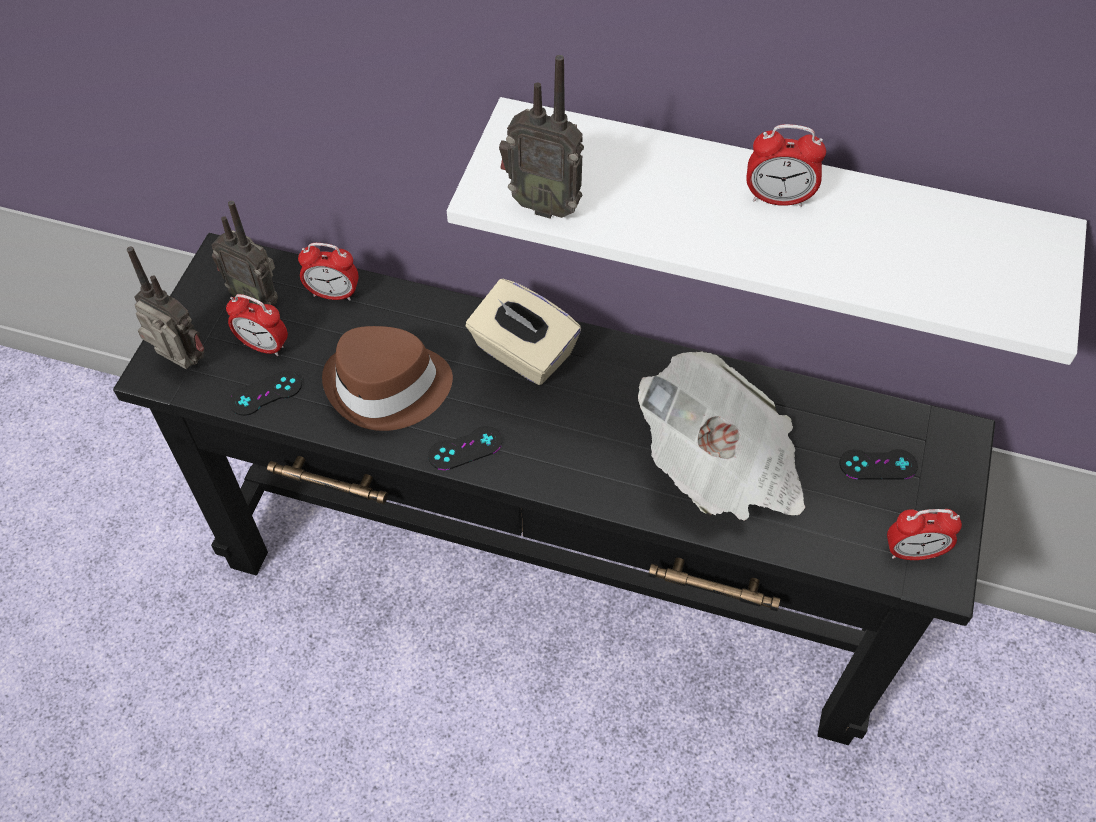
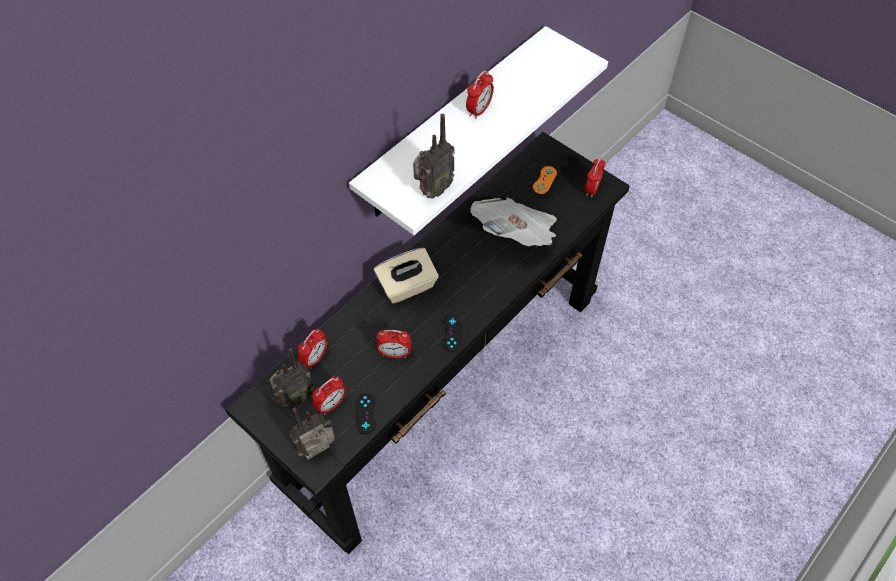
camera: 65 degrees left, 0 degrees up
(388, 387) = (395, 354): brown hat -> alarm clock
(878, 465) = (544, 180): black game controller -> orange game controller

